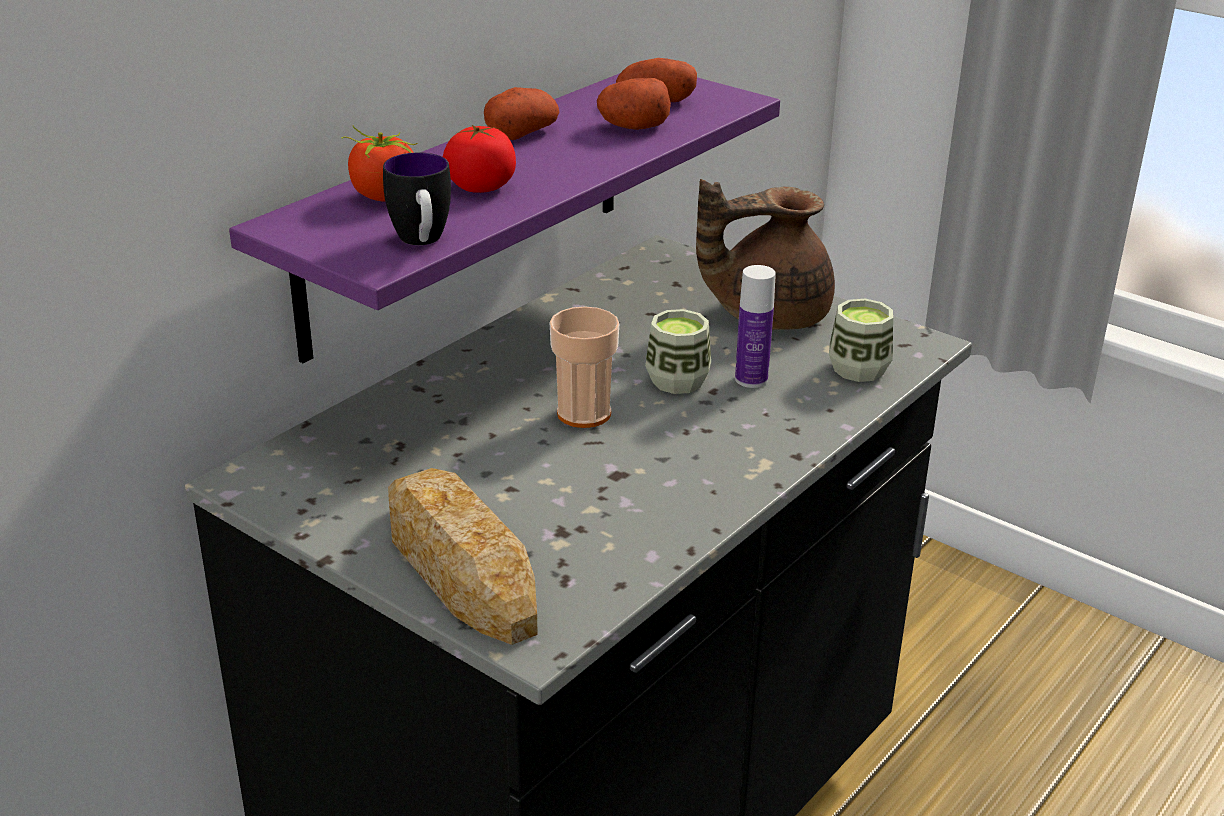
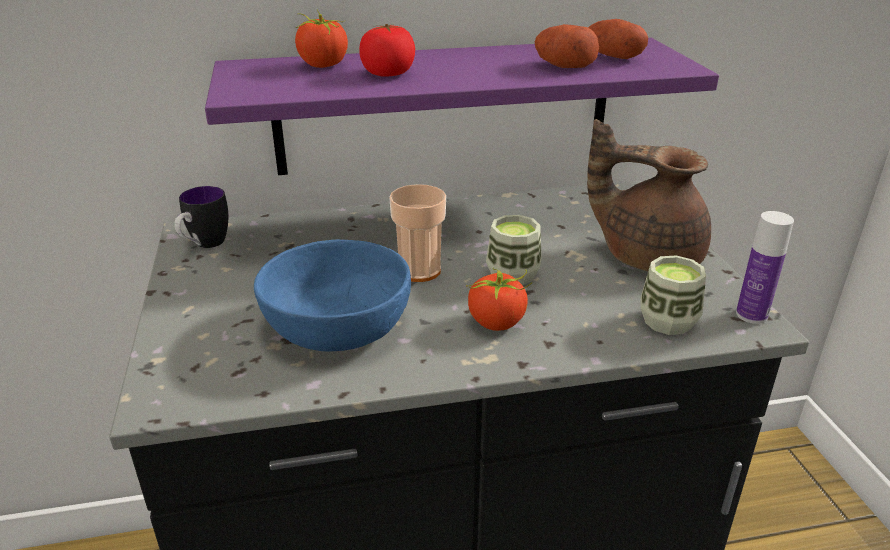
camera: 40 degrees right, 0 degrees up
(422, 242) = (285, 91): mug -> mug (204, 245)
(460, 567) = (199, 331): bread -> none
(522, 133) = (479, 54): potato -> none
(589, 498) = (337, 325): none -> blue bowl
(727, 430) = (497, 322): none -> tomato
(751, 379) = (568, 294): bottle -> bottle (751, 315)

